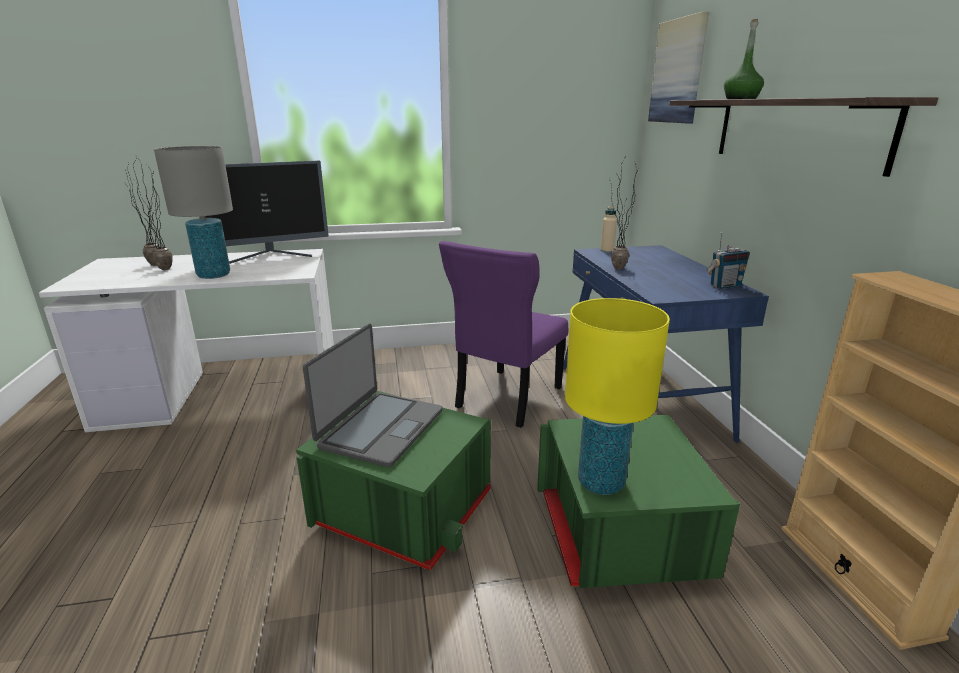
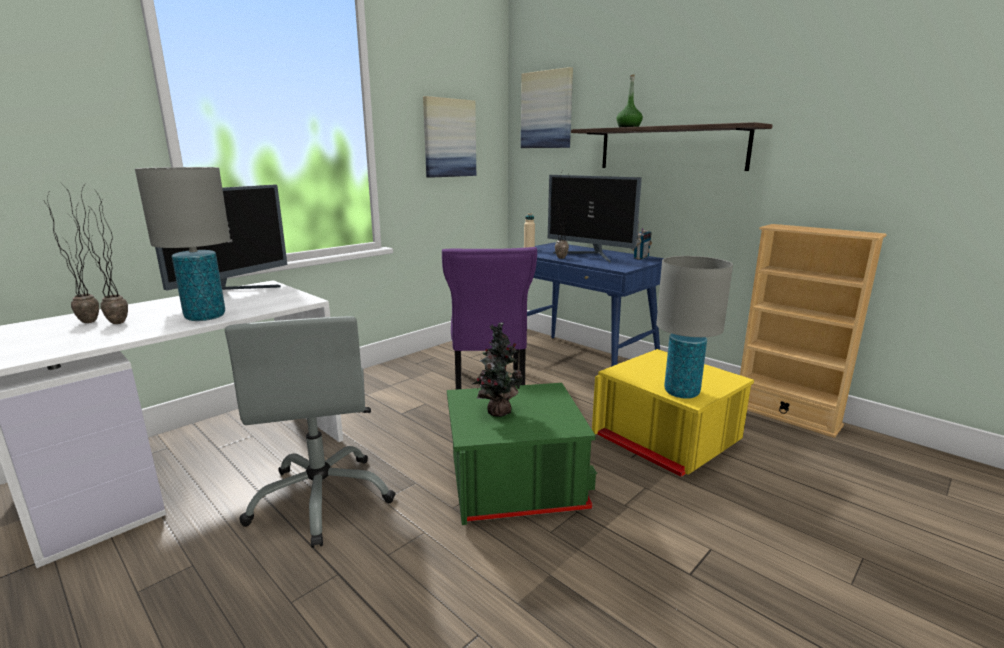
camera: 35 degrees left, 5 degrees down
(259, 453) = (322, 498): none -> grey office chair
(380, 428) = (497, 411): laptop -> potted plant
(550, 110) = (449, 138): none -> picture
(601, 482) = (681, 392): yellow table lamp -> grey table lamp
(618, 535) = (665, 441): green storage box -> yellow storage box
(660, 272) = (590, 256): none -> monitor

